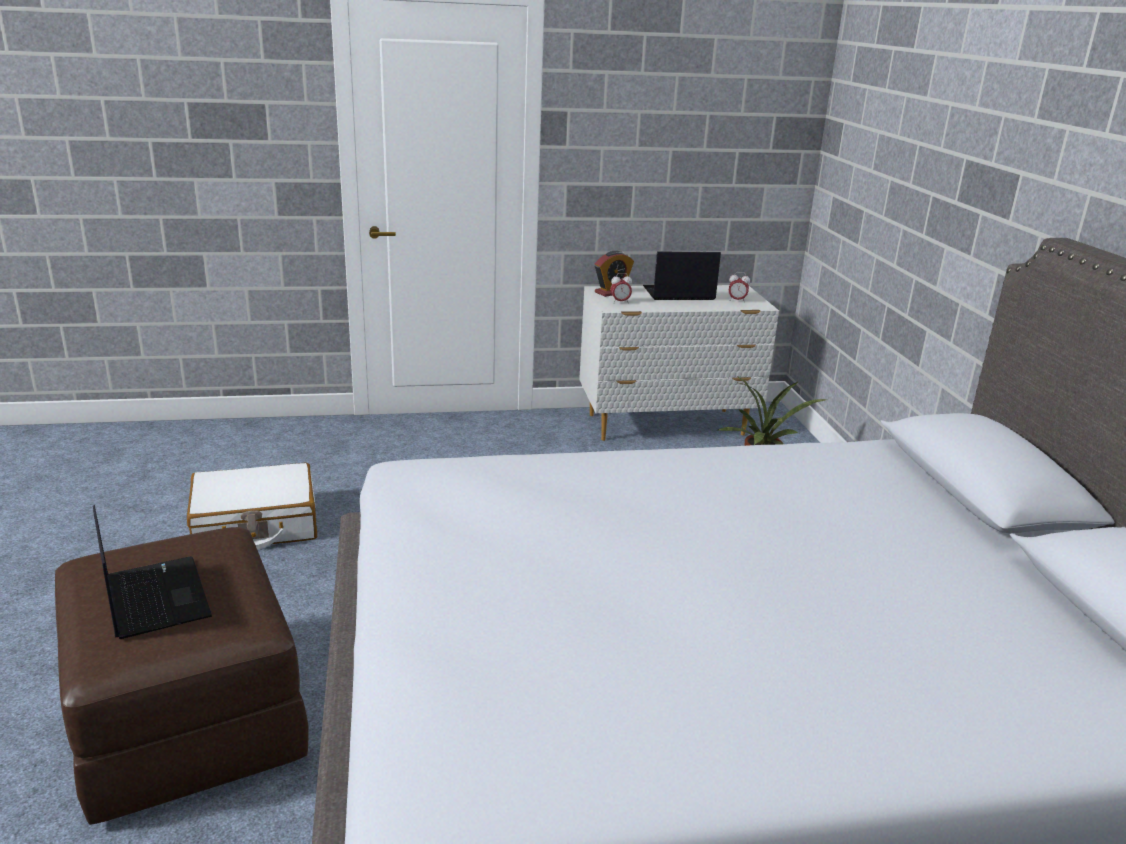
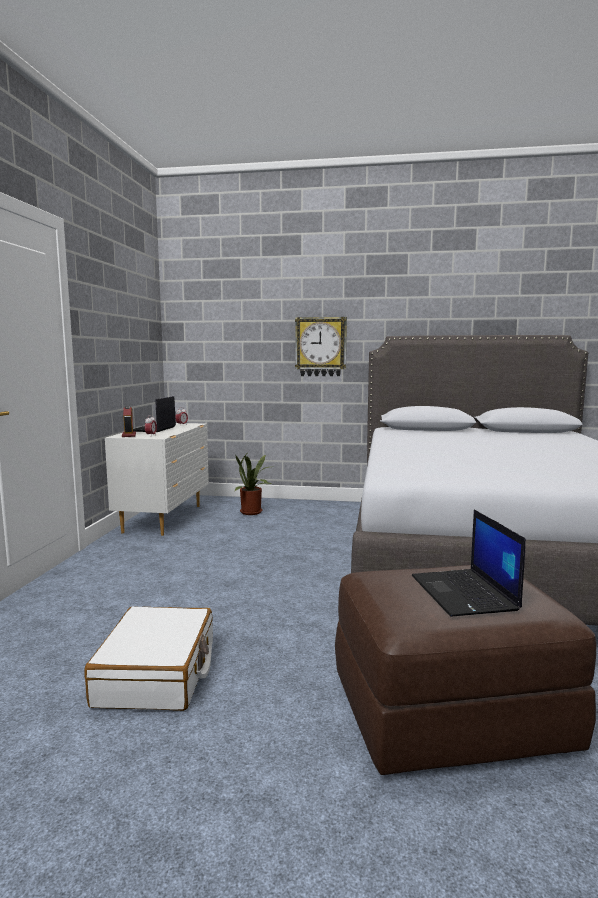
camera: 70 degrees left, 15 degrees down
(154, 597) = (465, 593): laptop -> laptop turned 90 degrees counterclockwise
(973, 224) = (321, 347): none -> wall clock

